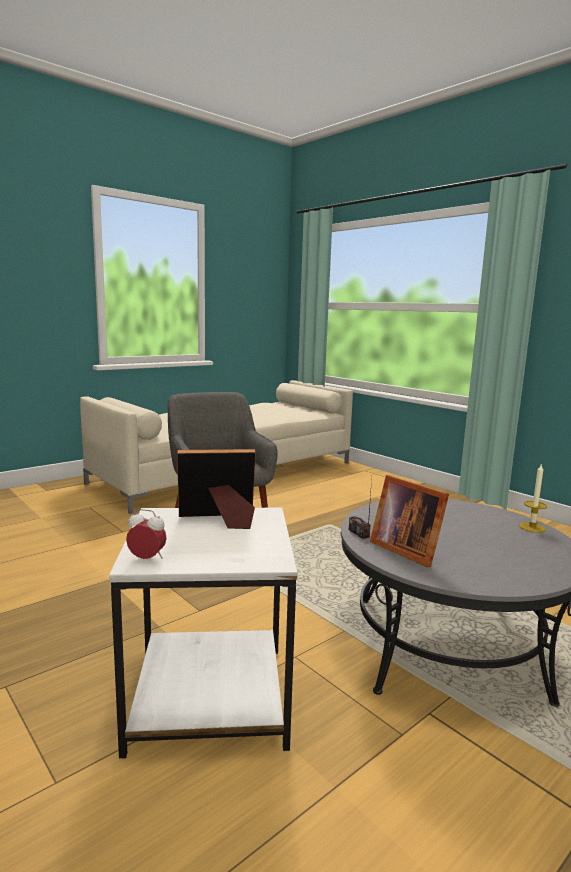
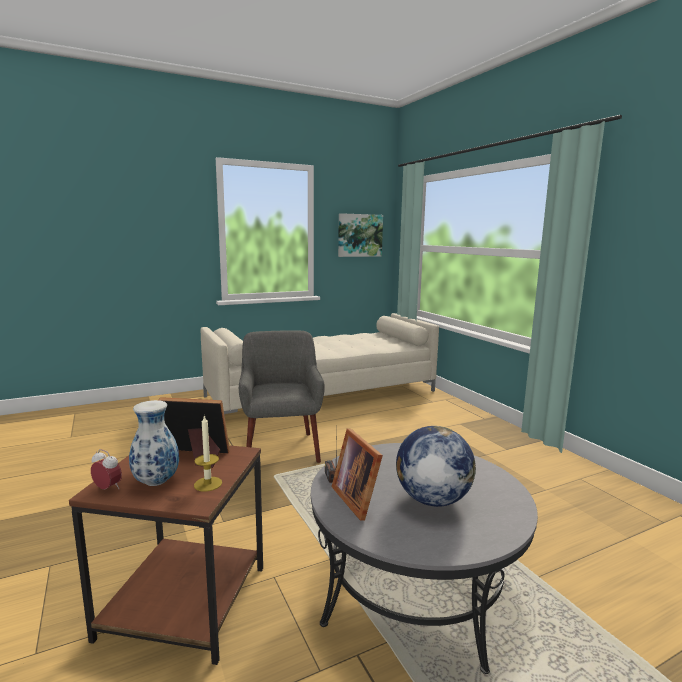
camera: 15 degrees right, 0 degrees up
(200, 547) = (157, 482): none -> vase
(207, 698) = (182, 603): white side table -> brown side table
(253, 290) = (359, 235): none -> picture
(477, 543) = (432, 500): none -> globe
(532, 527) = (504, 488): candle -> candle (208, 484)

